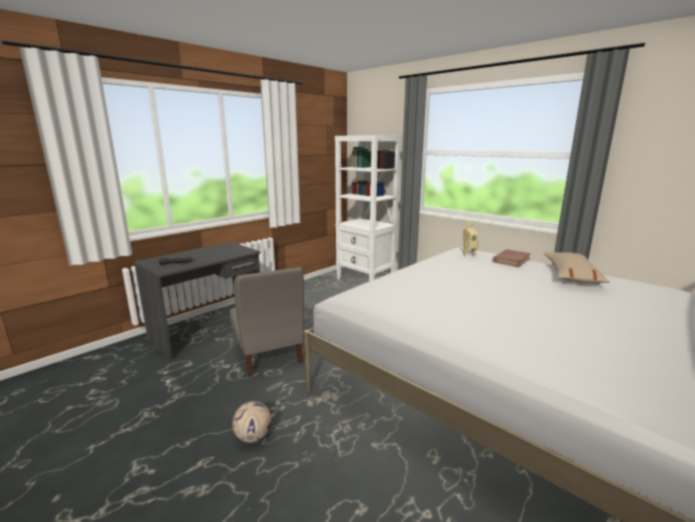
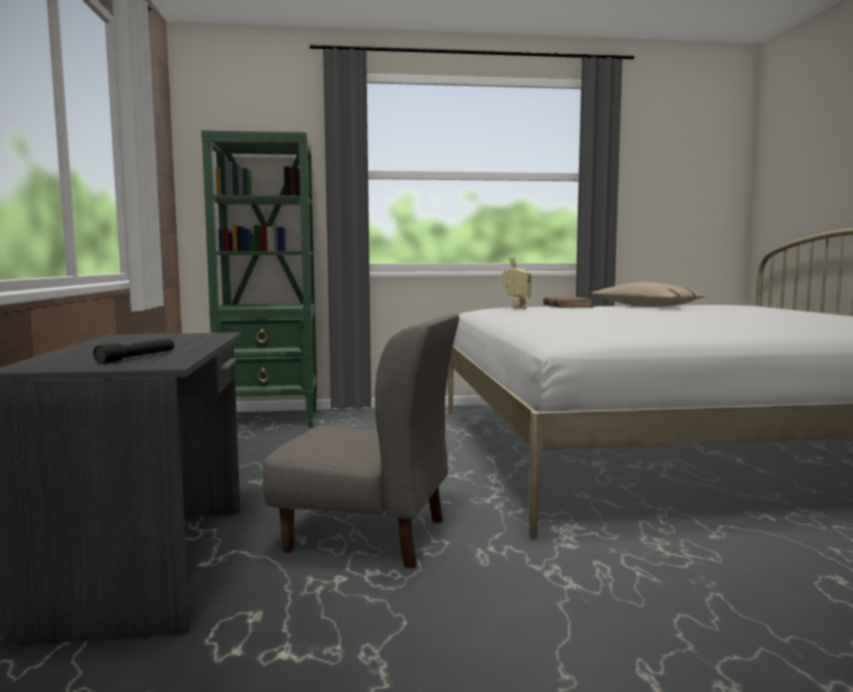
camera: 50 degrees left, 10 degrees down
(253, 437) = (615, 609): football -> none
(365, 280) = (270, 419): white bookcase -> green bookcase

